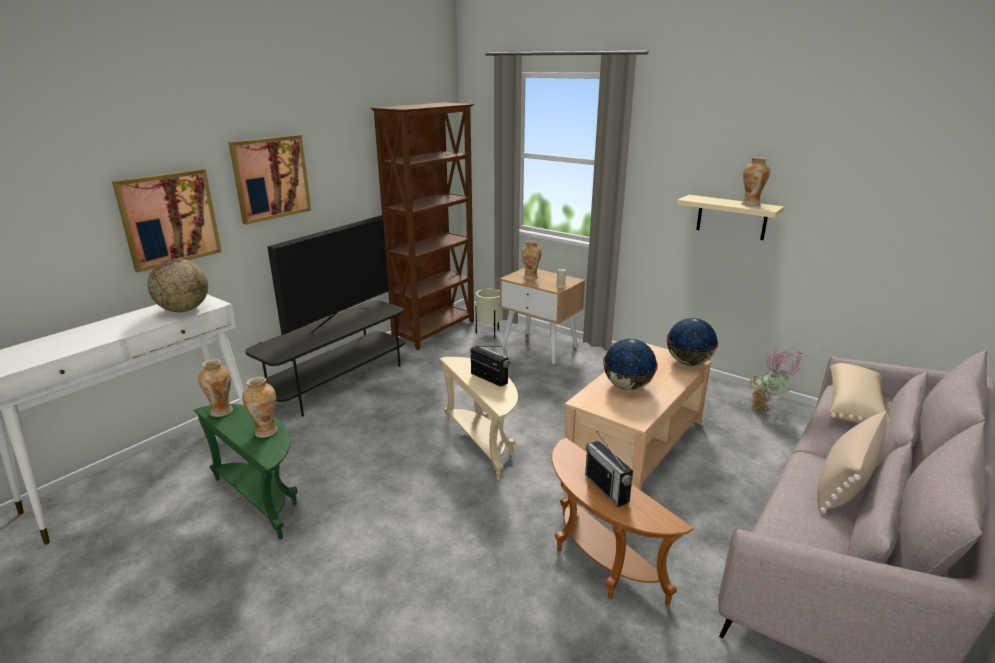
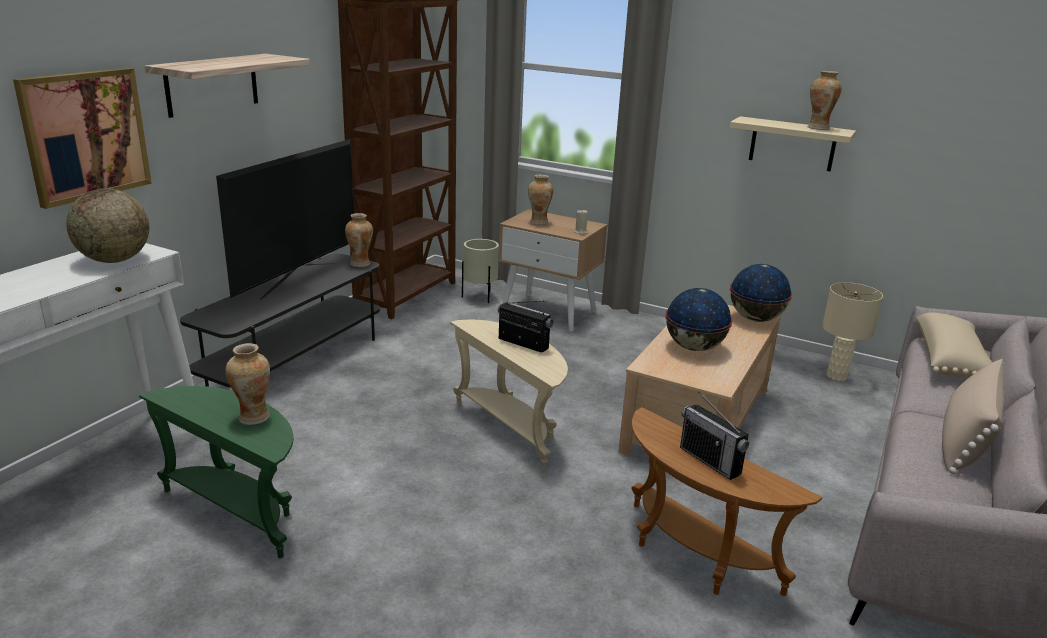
camera: 10 degrees left, 0 degrees up
(222, 411) = (181, 395): vase -> vase (360, 264)
(271, 178) = (212, 84): picture -> shelf
(767, 411) = (837, 376): potted plant -> beige table lamp

